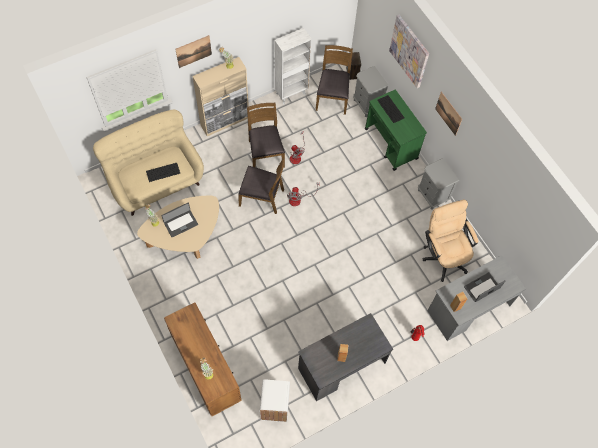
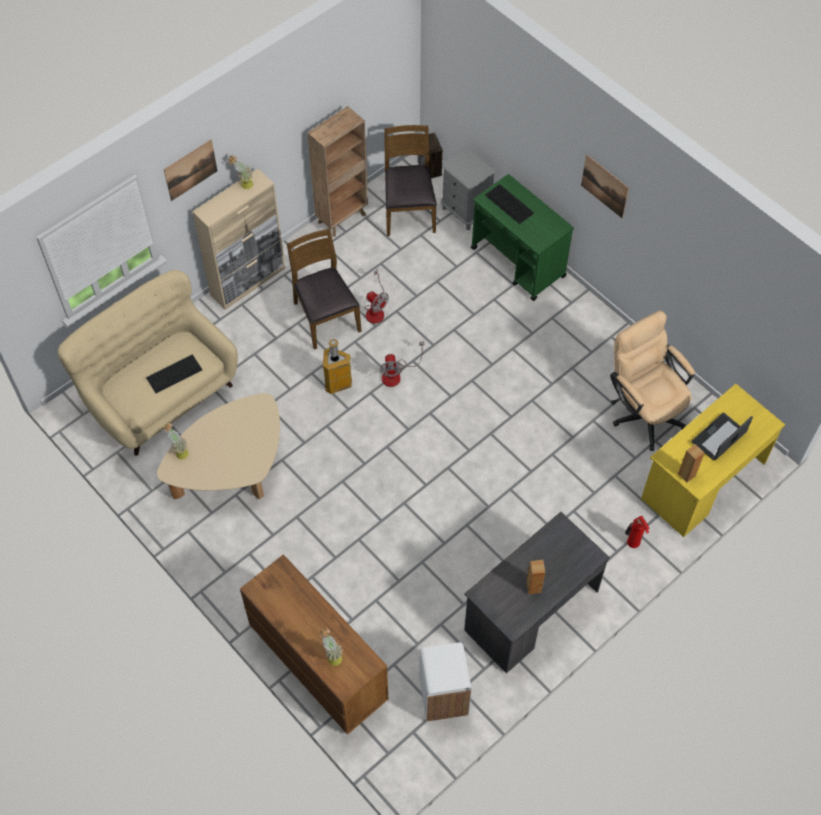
camera: 10 degrees left, 5 degrees down
(180, 223) = (223, 446): laptop -> none
(262, 197) = (338, 384): brown chair -> trash can
(291, 93) = (342, 218): white bookcase -> brown bookcase
(409, 51) = (523, 106): picture -> none
(432, 195) = (603, 326): grey nightstand -> none
(468, 308) = (702, 481): grey desk -> yellow desk

